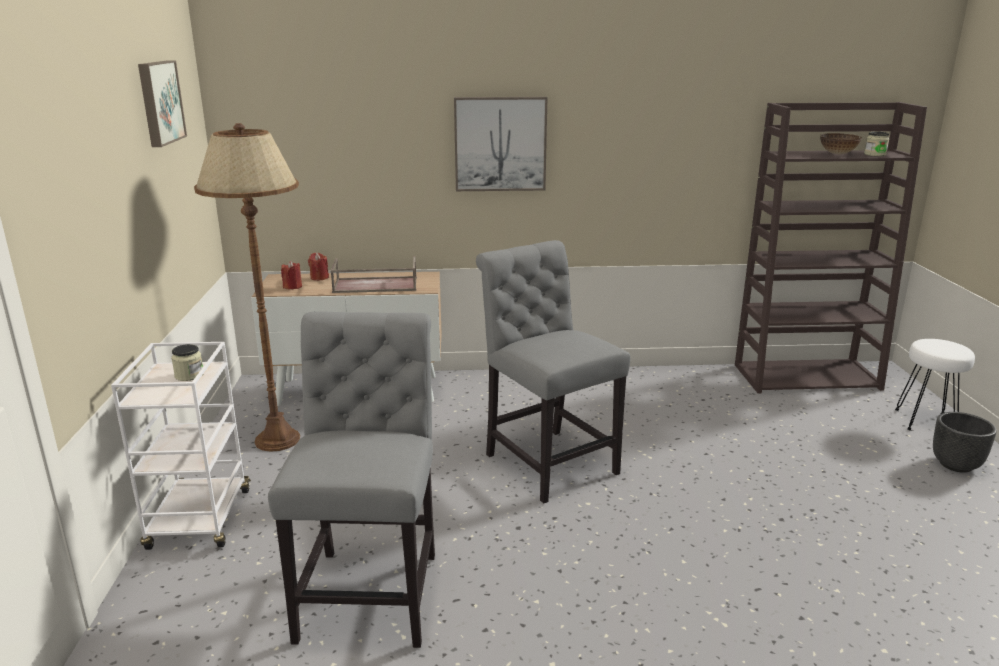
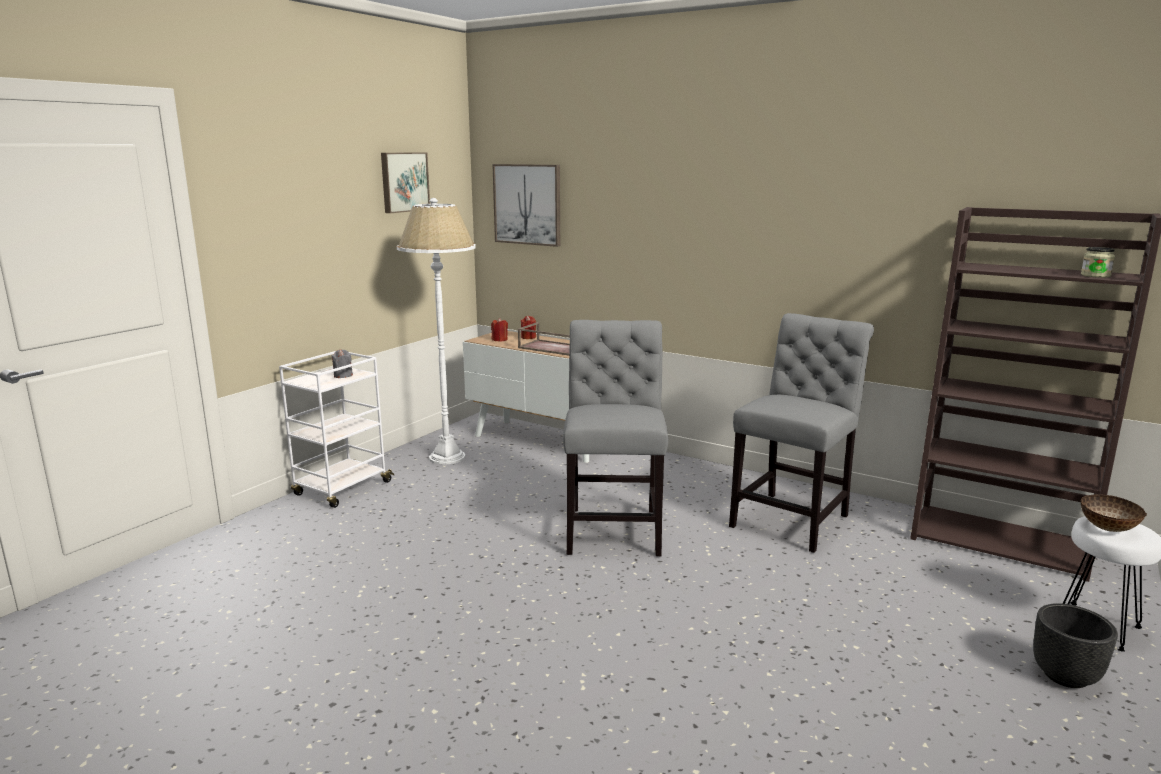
camera: 35 degrees right, 5 degrees down
(189, 375) = (343, 375): jar -> grey candle
(278, 439) = (447, 457): brown floor lamp -> white floor lamp
(372, 590) = (378, 563): grey chair -> grey chair (793, 519)
(500, 144) = (684, 235): picture -> picture (527, 204)
(837, 154) = (1044, 271): bowl -> bowl (1107, 528)

